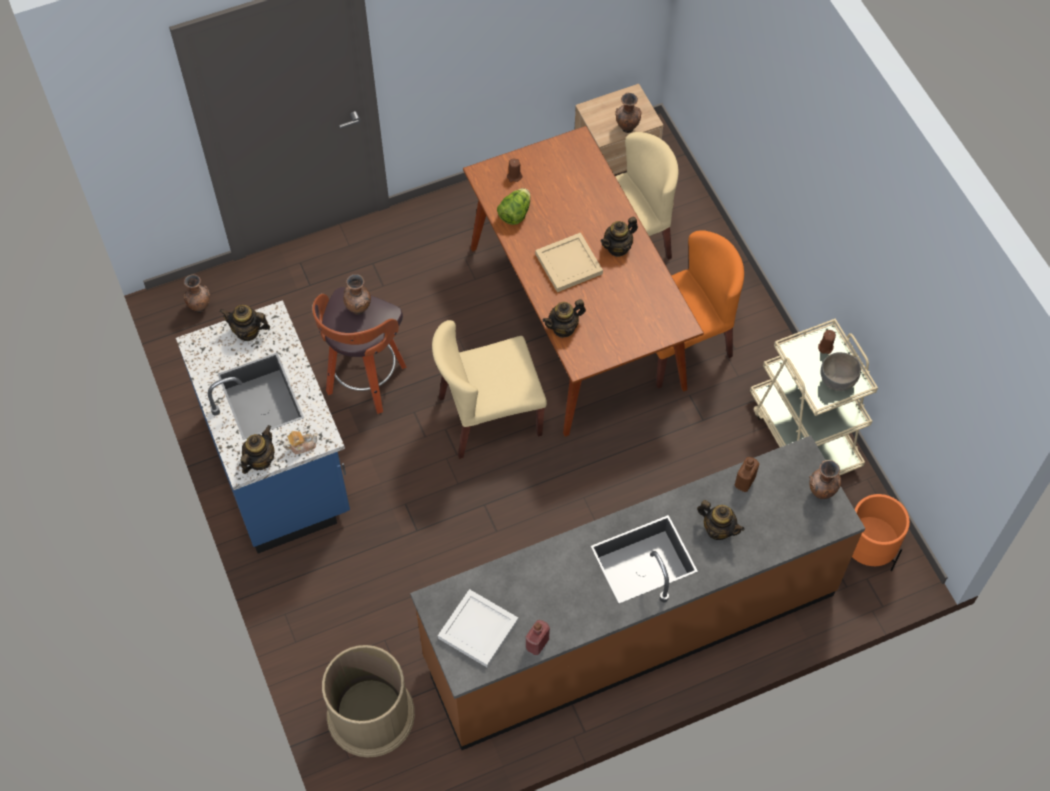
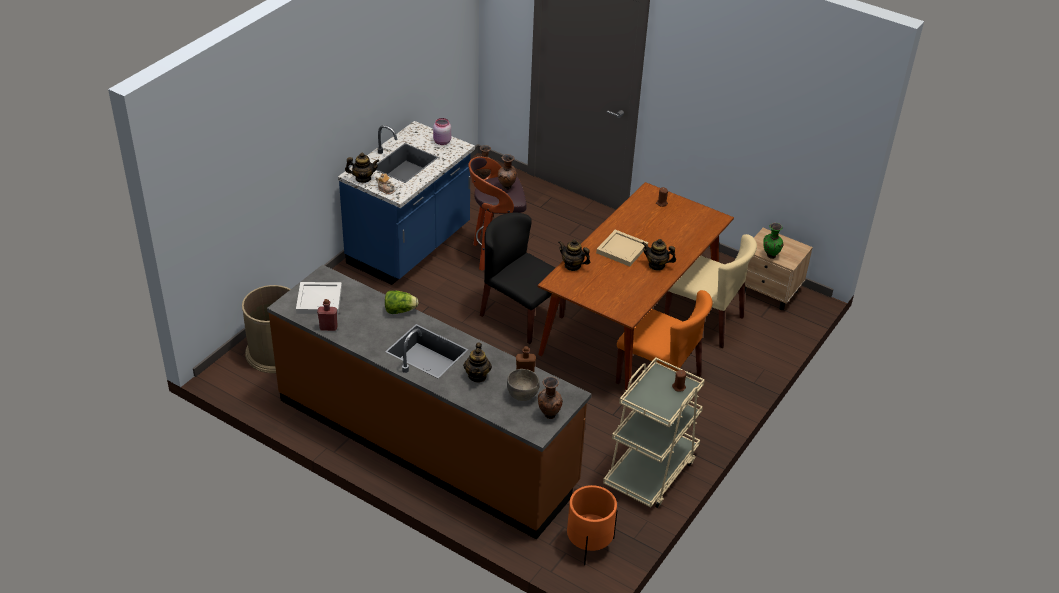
camera: 55 degrees right, 20 degrees down
(248, 331) = (442, 142): teapot -> pink jar
(489, 416) = (521, 316): beige chair -> black chair
(515, 213) = (635, 214): lettuce -> lettuce (400, 310)
(626, 129) = (770, 256): brown vase -> green vase
(837, 381) = (657, 403): grey bowl -> grey bowl (522, 395)

